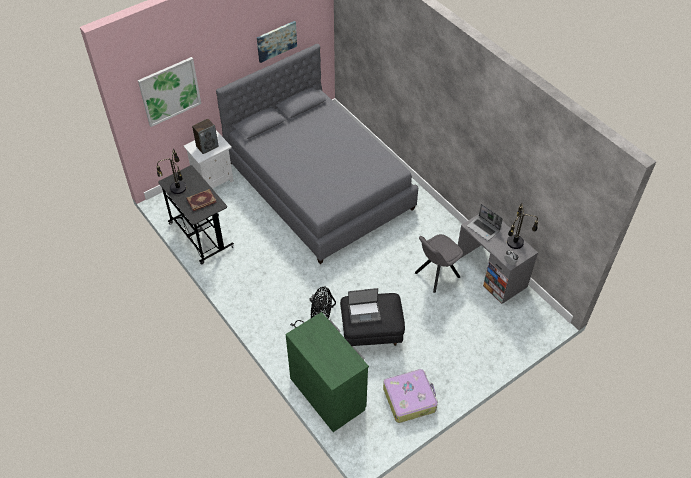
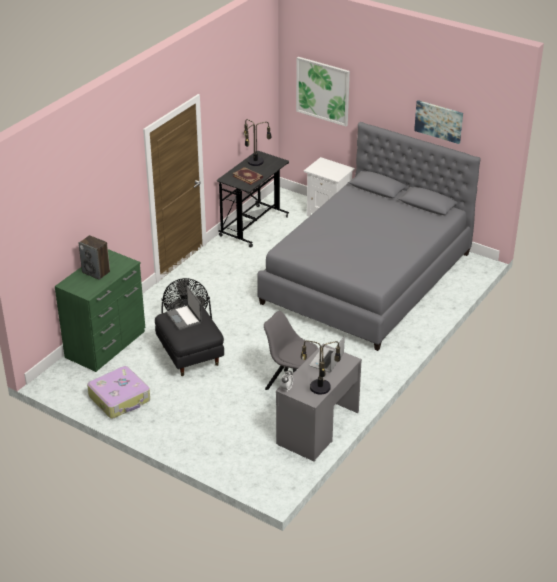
camera: 70 degrees right, 15 degrees down
(207, 146) = (328, 169): speaker -> speaker (96, 272)

